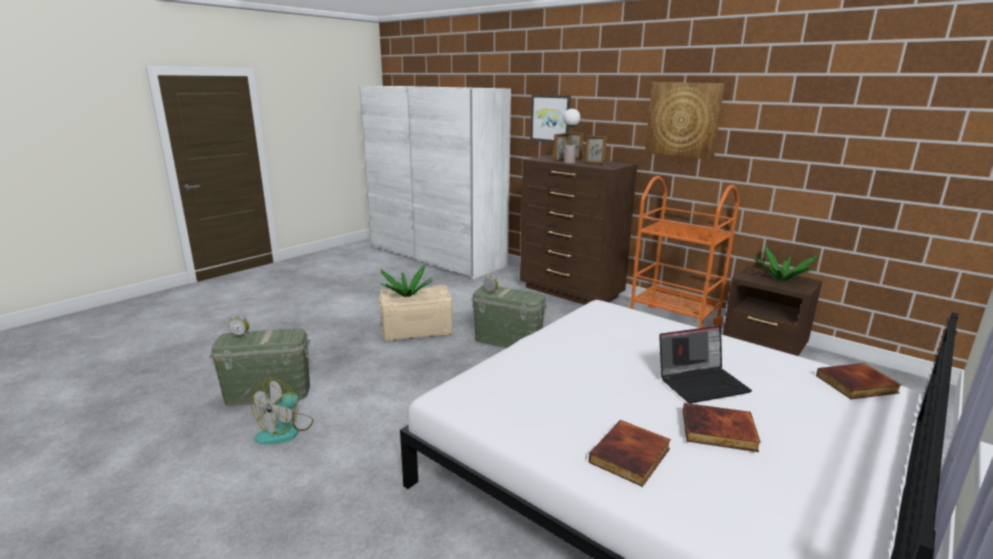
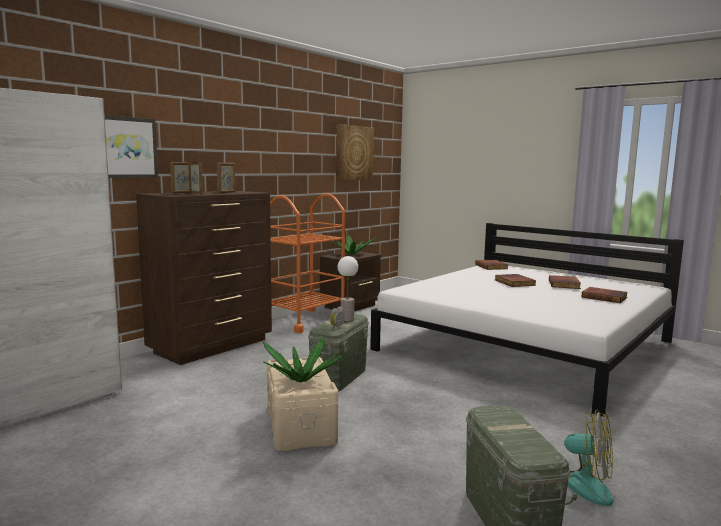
camera: 90 degrees left, 10 degrees down
(241, 335) = (517, 446): alarm clock -> none
(569, 162) = (215, 193): table lamp -> table lamp (347, 319)
(683, 120) = (264, 146): picture -> picture (354, 153)
(702, 383) = (513, 282): laptop -> book

